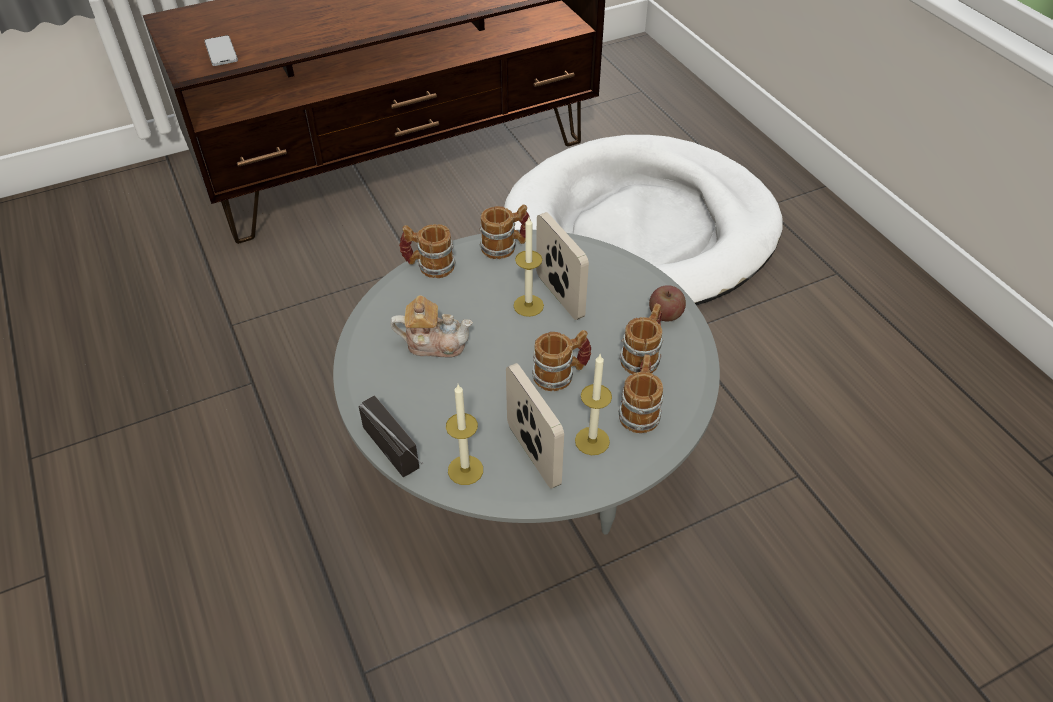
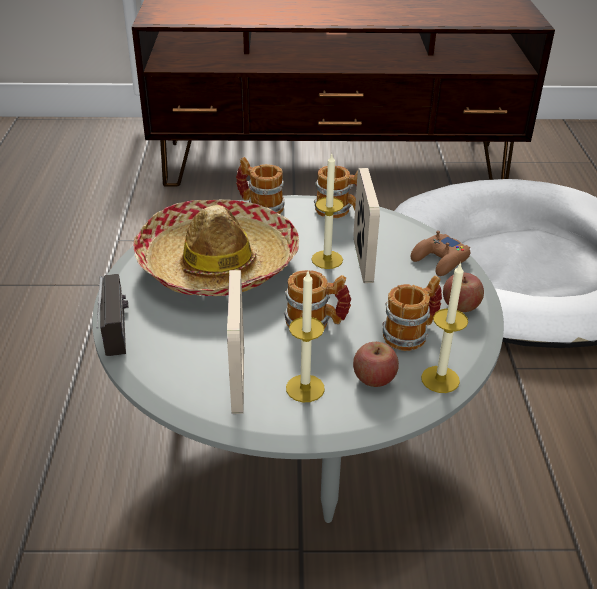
camera: 25 degrees right, 10 degrees down
(221, 52) = (186, 13): phone -> none
(434, 343) = (218, 263): teapot -> hat
(465, 470) = (165, 370): candle -> candle (440, 379)
(623, 273) = (440, 260): none -> brown game controller
(639, 410) = (374, 378): mug -> apple

